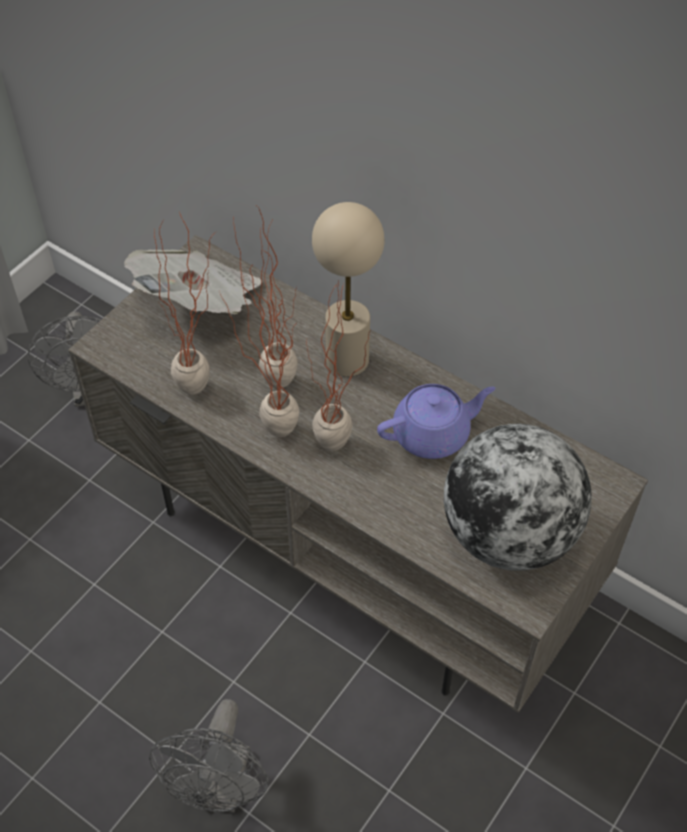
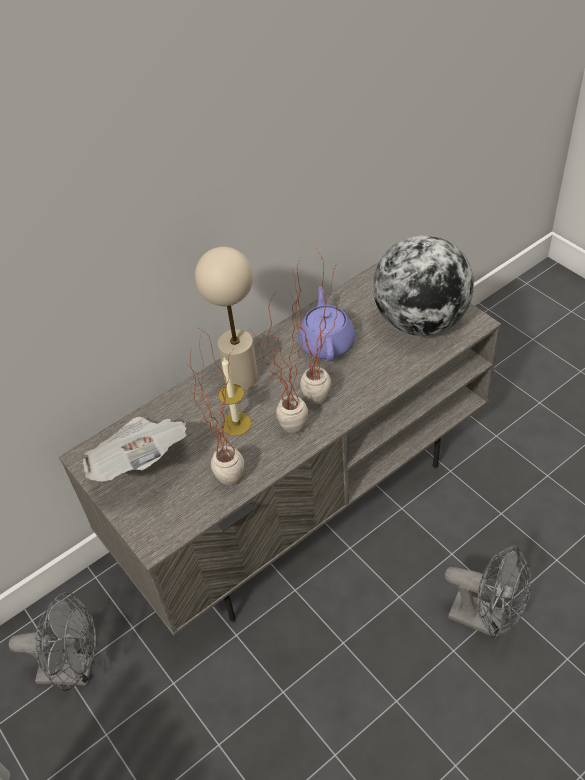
camera: 70 degrees left, 5 degrees down
(274, 373) = (236, 424): potted plant -> candle

